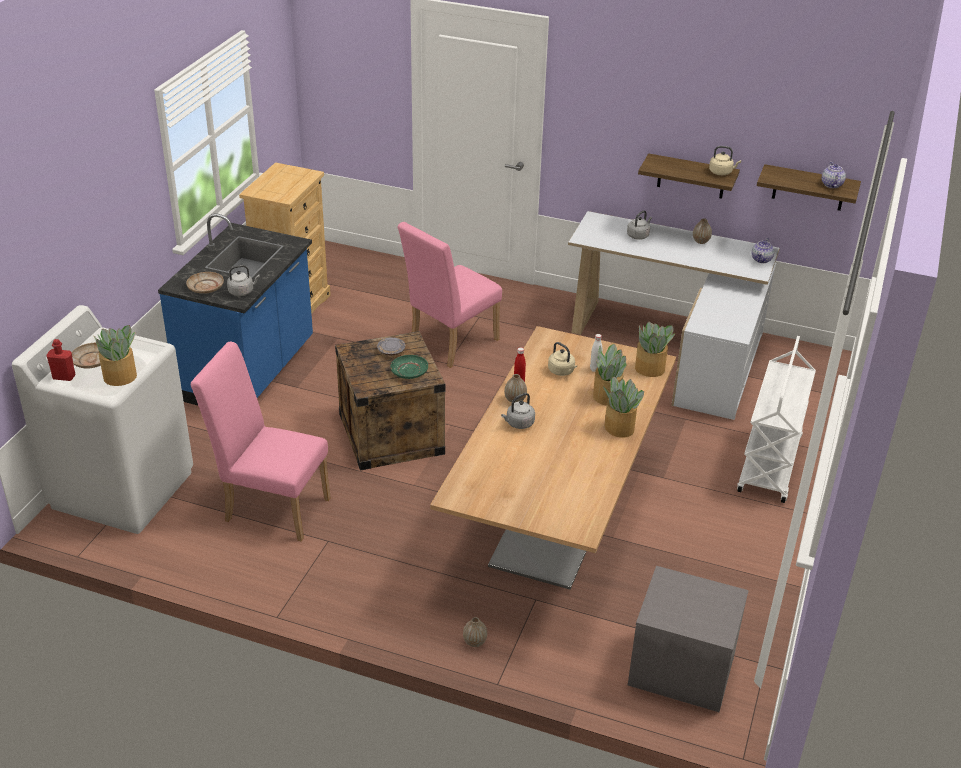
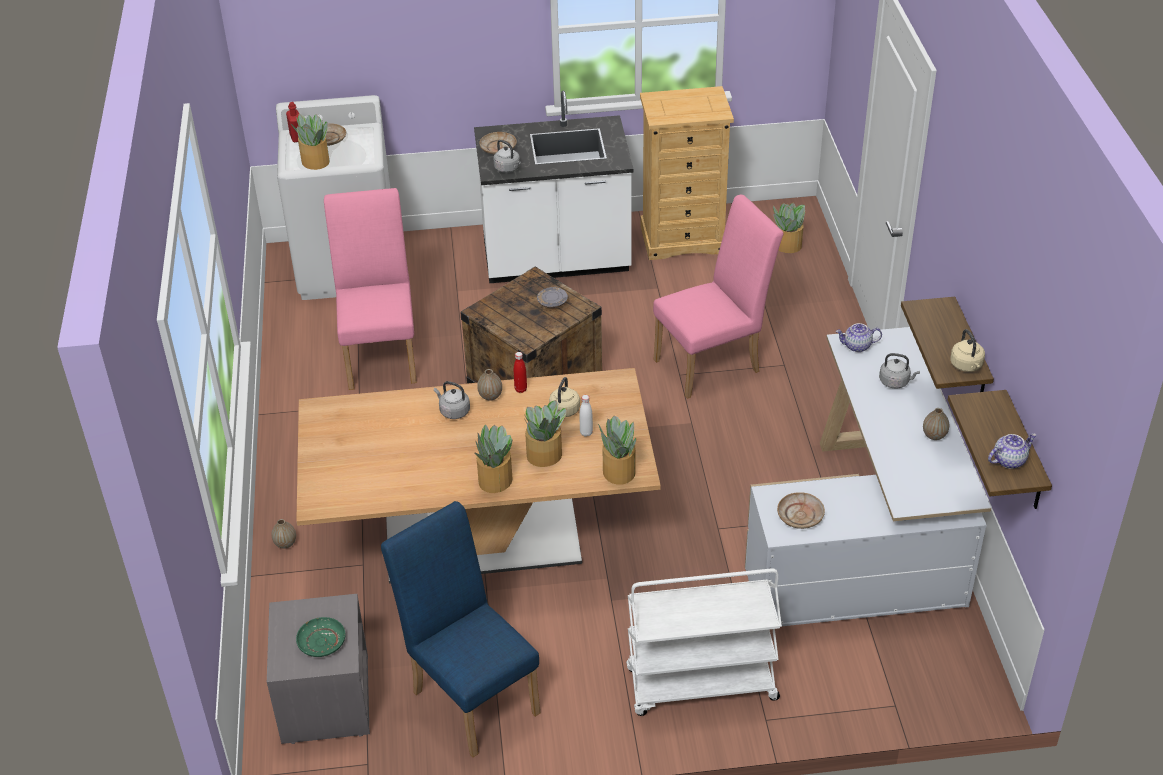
camera: 65 degrees right, 5 degrees up
(249, 372) = (556, 260): blue counter -> white counter
(350, 268) = (787, 245): none -> potted plant
(409, 371) = (527, 326): green plate -> green plate (321, 642)
(449, 344) = (714, 363): pink chair -> pink chair turned 135 degrees clockwise
(720, 581) = (471, 695): none -> blue chair
(726, 322) = (800, 515): none -> beige plate
(761, 259) = (942, 499): teapot -> teapot (857, 346)

